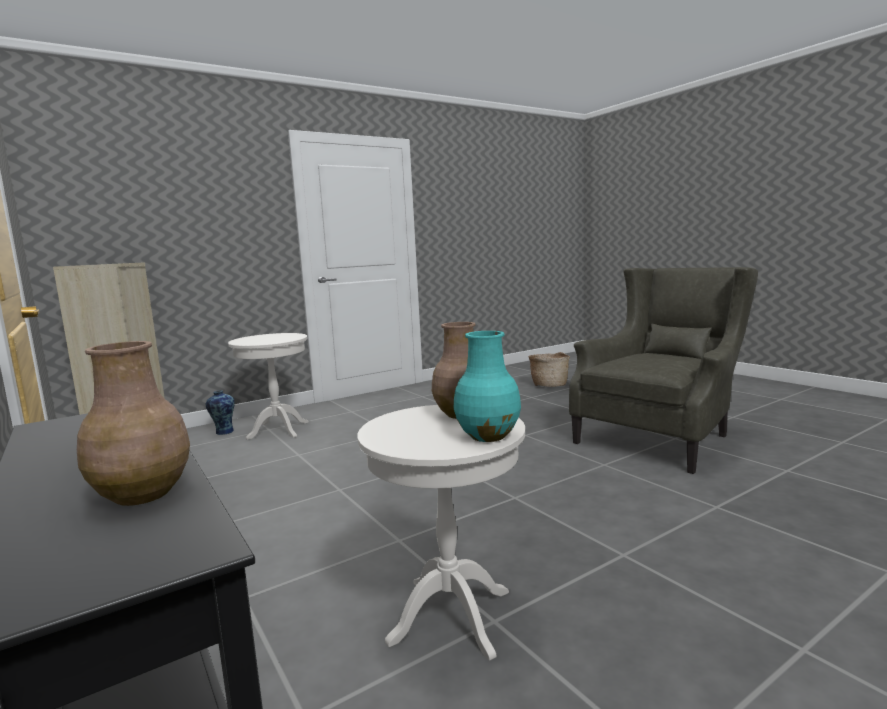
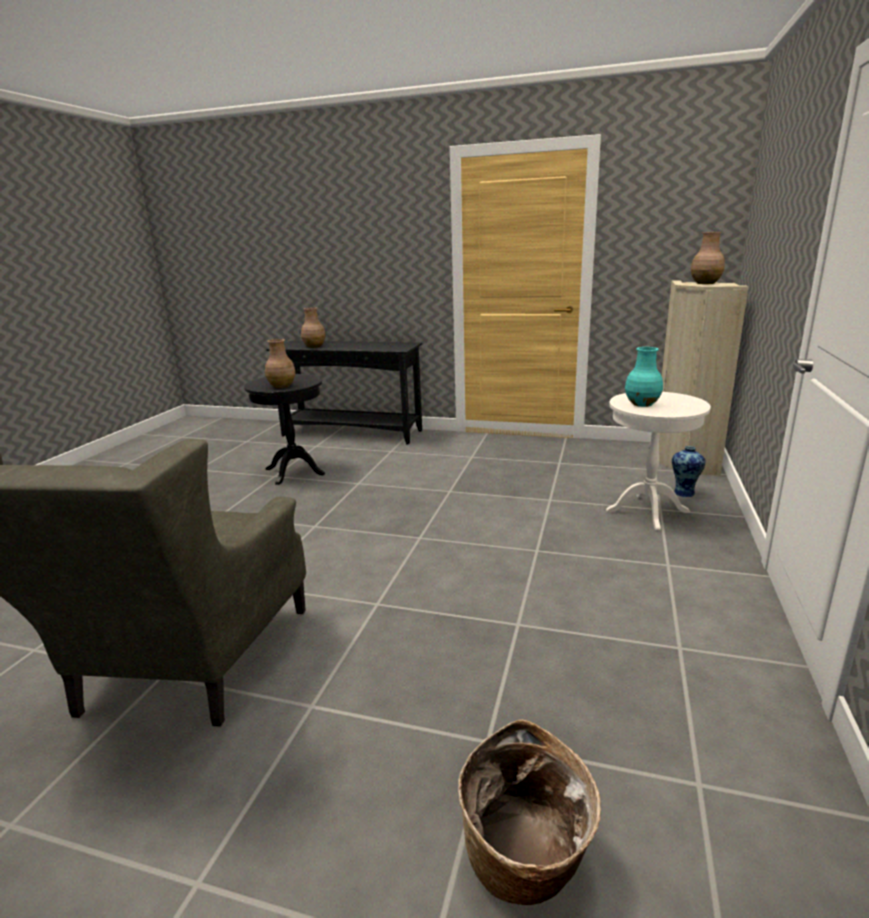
camera: 140 degrees right, 10 degrees up
(109, 263) = (705, 283): none -> brown vase
(450, 616) = (295, 472): white side table -> black side table
(487, 436) = (257, 382): turquoise vase -> turquoise vase (642, 404)

